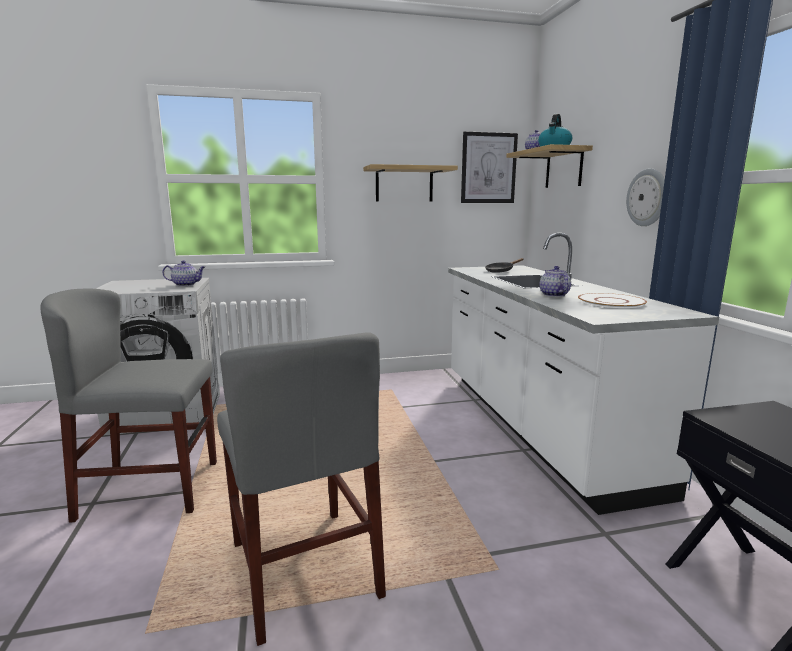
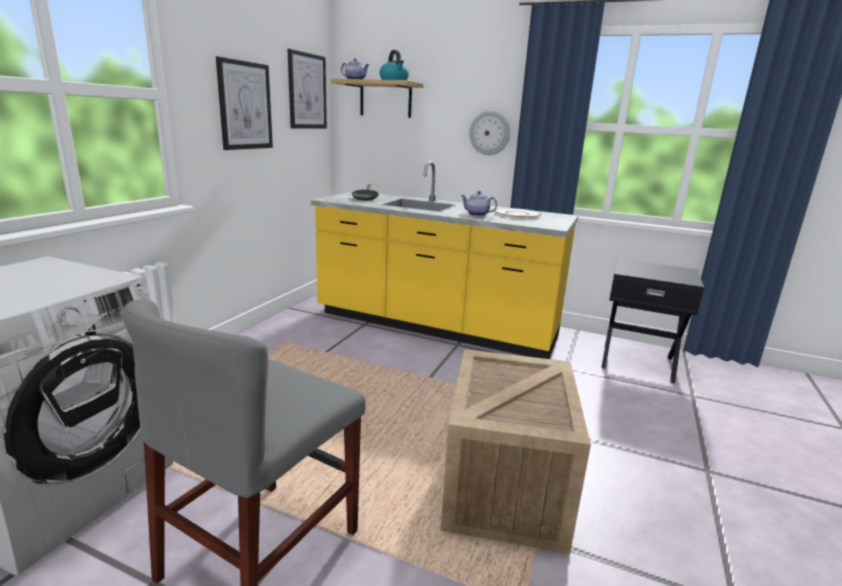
camera: 55 degrees left, 5 degrees up
(186, 285) = (75, 272): teapot -> none
(303, 568) = (506, 488): grey chair -> crate
(404, 184) = (245, 106): shelf -> picture
(536, 426) = (435, 326): white counter -> yellow counter

